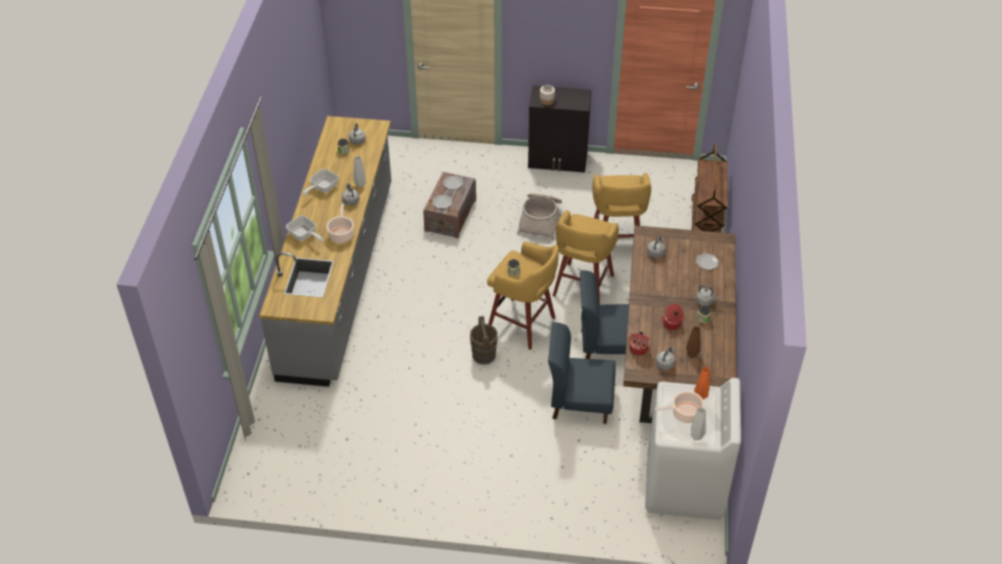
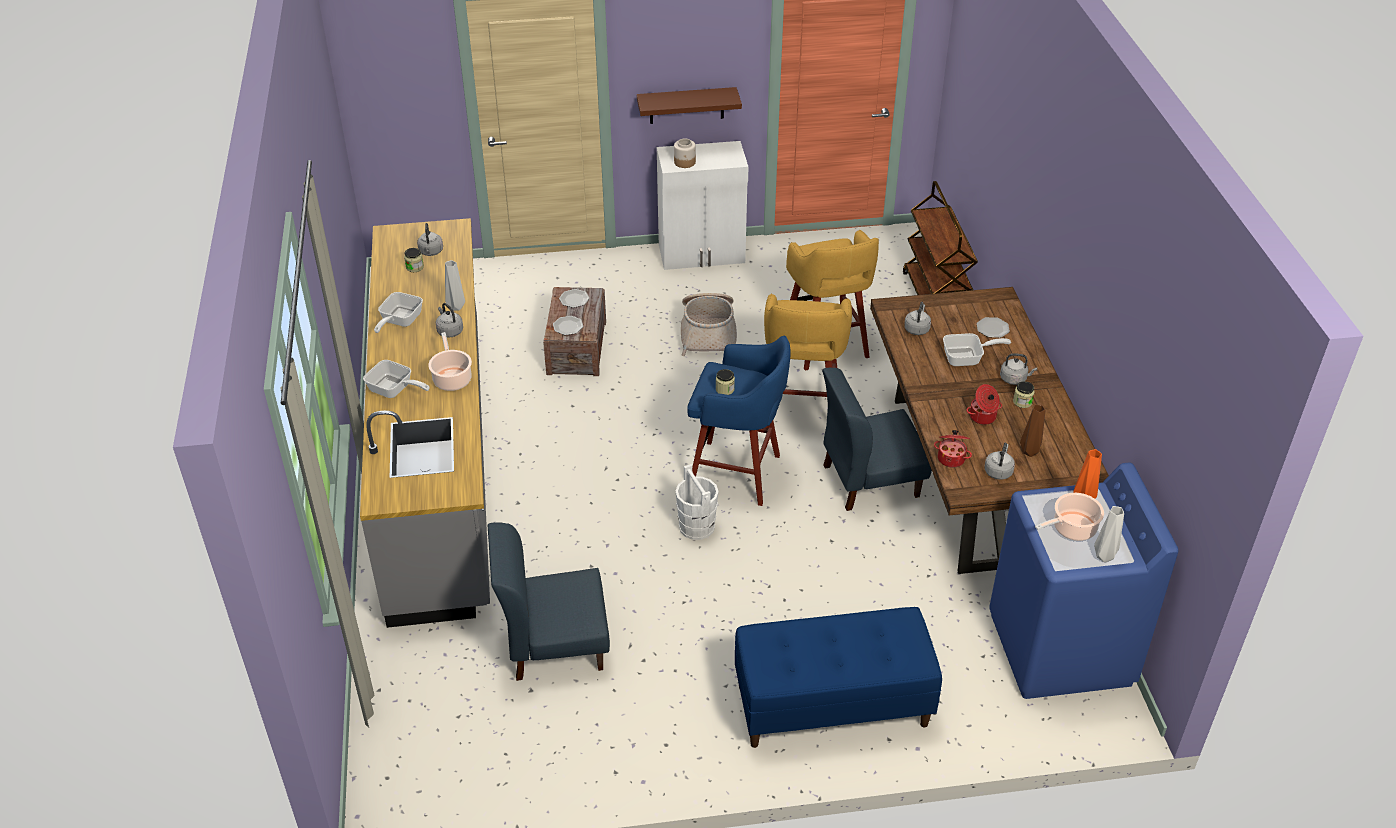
camera: 15 degrees left, 5 degrees down
(484, 355) = (696, 526): brown bucket -> white bucket
(523, 325) = (737, 474): yellow stool -> blue stool
(524, 489) = (831, 706): none -> blue bench
(555, 61) = (686, 105): none -> brown shelf
(558, 160) = (702, 254): black cabinet -> white cabinet
(579, 401) = (861, 563): blue chair -> blue chair (555, 645)
(680, 281) = (967, 358): none -> frying pan
(685, 486) = (1060, 649): white washing machine -> blue washing machine

